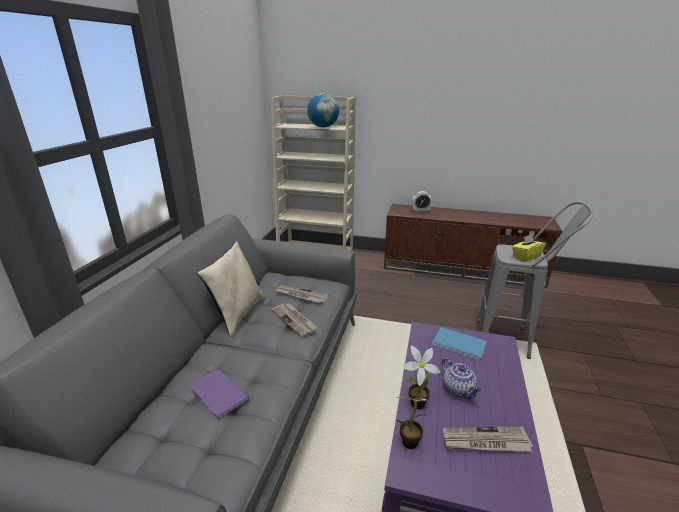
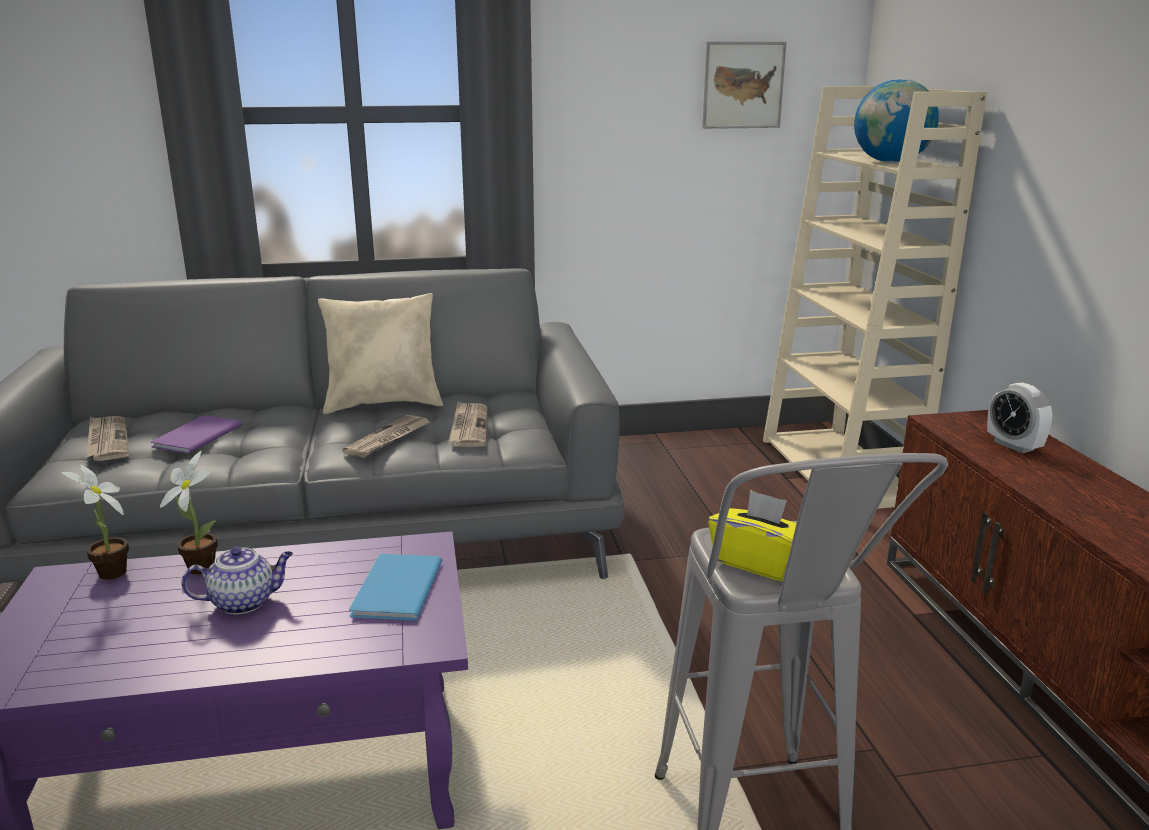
camera: 65 degrees right, 5 degrees down
(238, 99) = (743, 85): none -> picture
(458, 390) = (244, 602): teapot -> teapot turned 150 degrees counterclockwise
(485, 441) = (114, 638): newspaper -> newspaper (107, 441)

